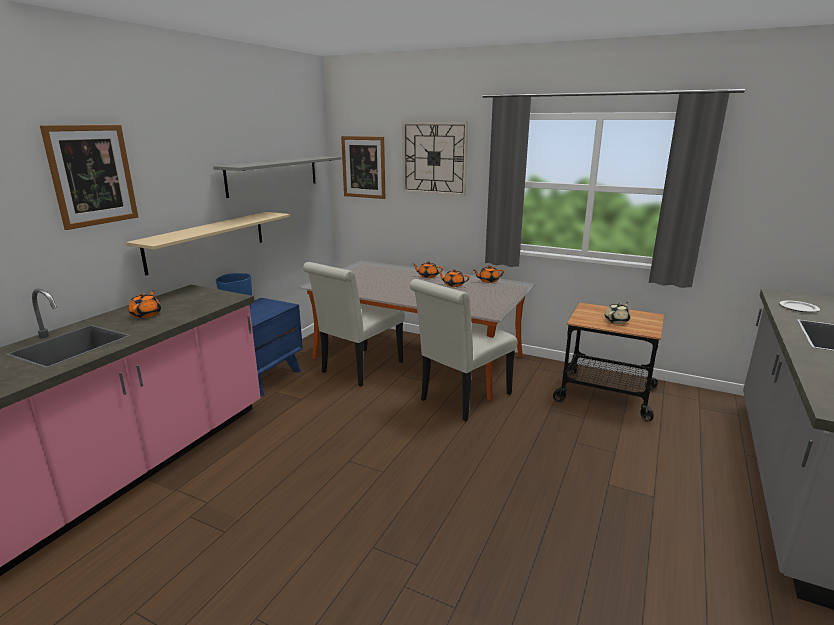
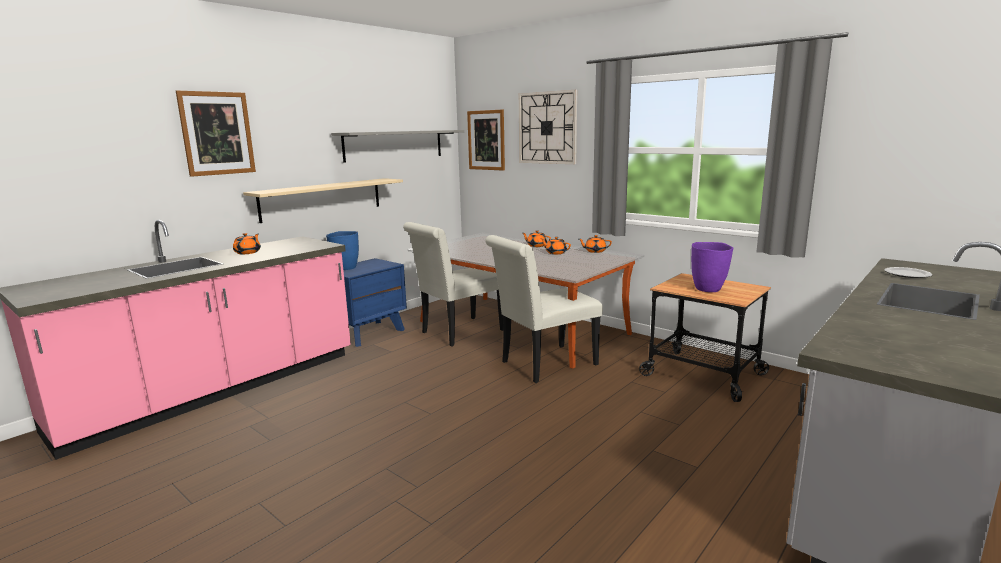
camera: 15 degrees right, 5 degrees down
(617, 321) = (708, 289): beige teapot -> purple vase

